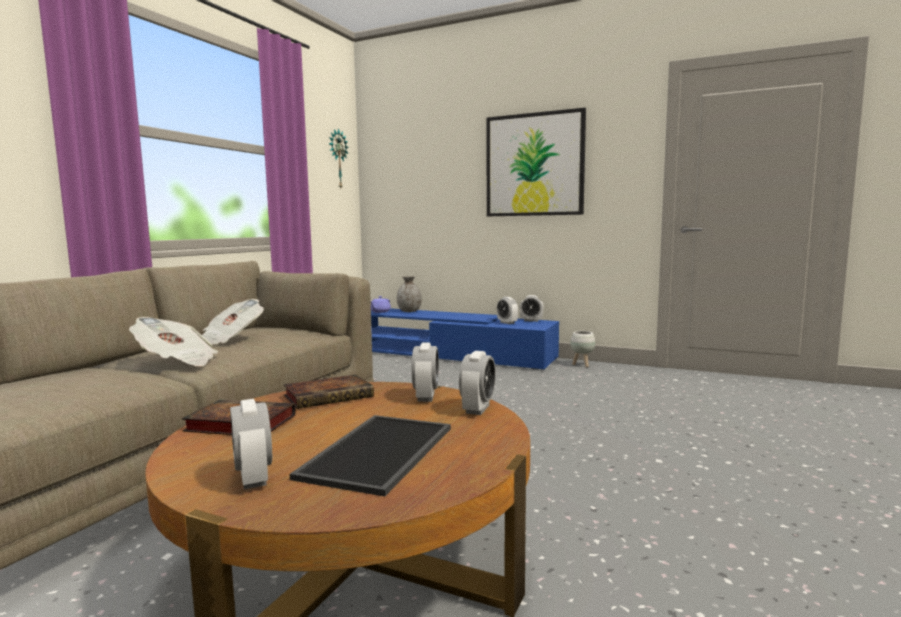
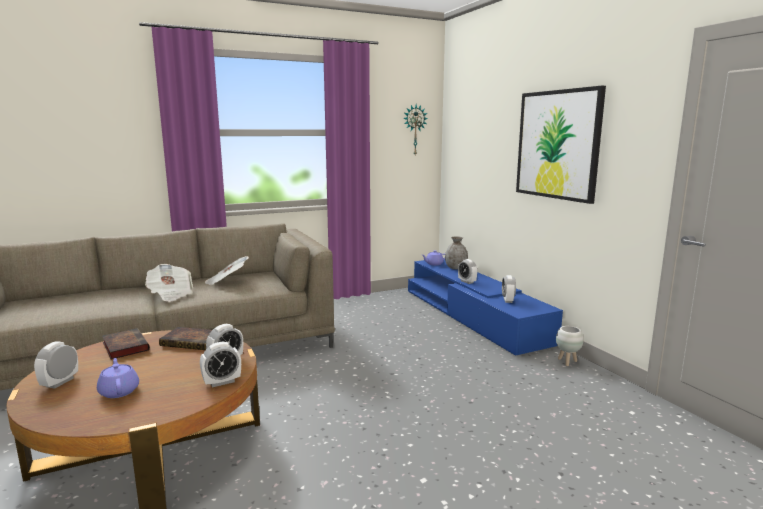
camera: 40 degrees right, 5 degrees up
(380, 453) = (119, 391): tray -> purple teapot
(531, 320) = (536, 303): alarm clock -> alarm clock (467, 282)

